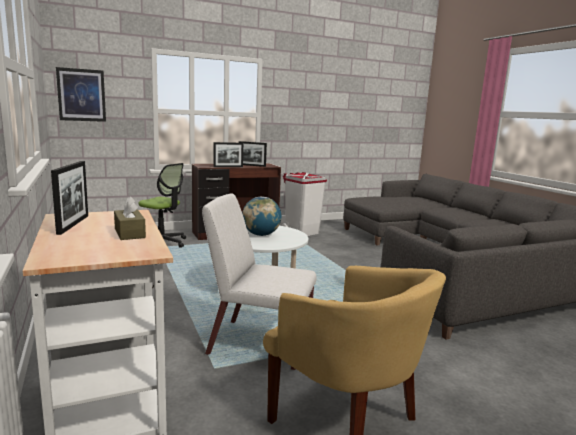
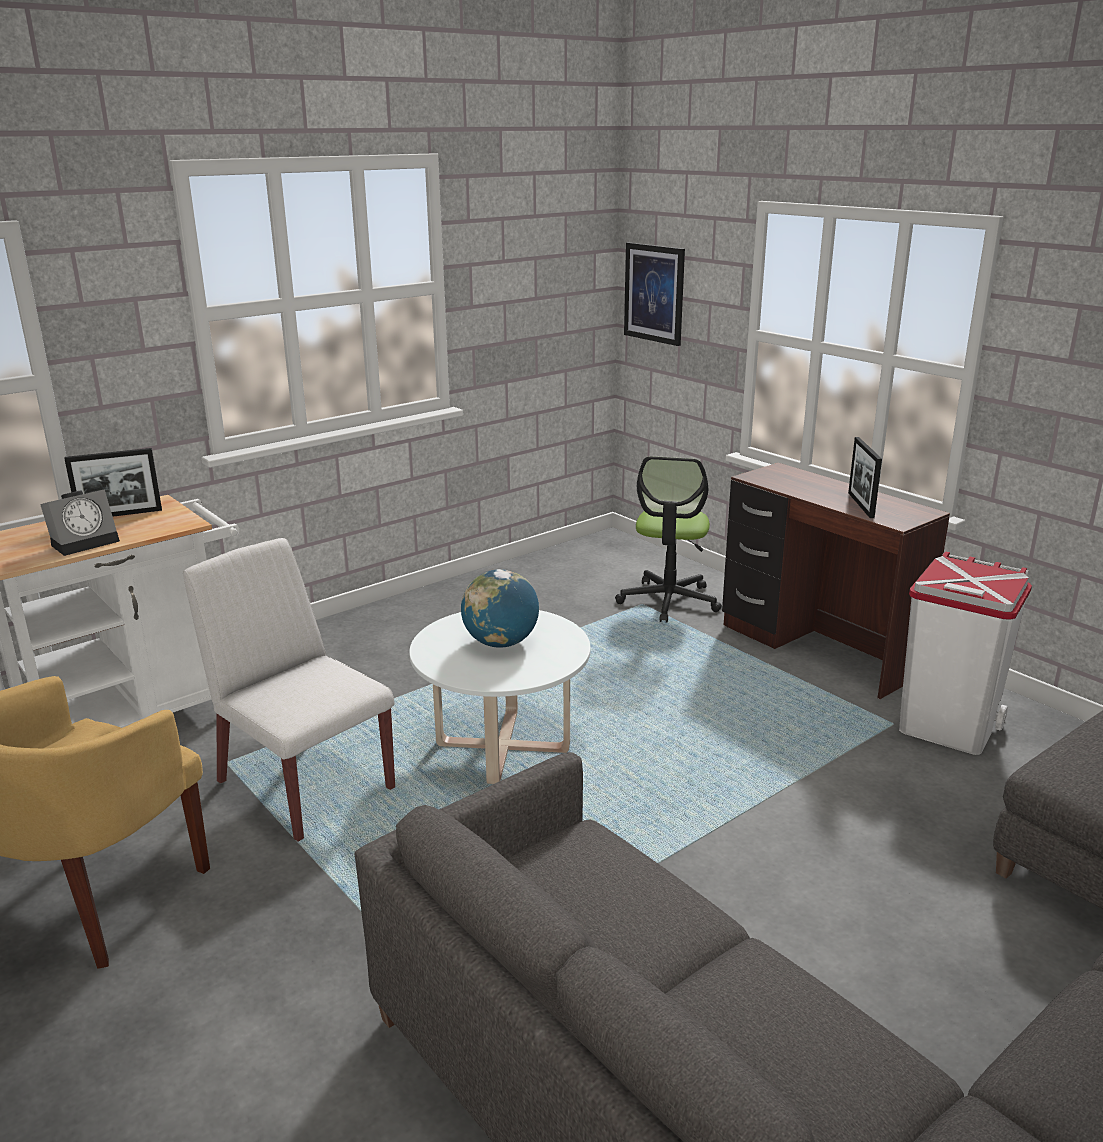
camera: 75 degrees right, 10 degrees up
(129, 233) = (86, 542): brown tissue box -> alarm clock
(228, 167) = (789, 492): picture frame -> none
(258, 343) = (304, 784): white chair -> white chair turned 45 degrees counterclockwise

